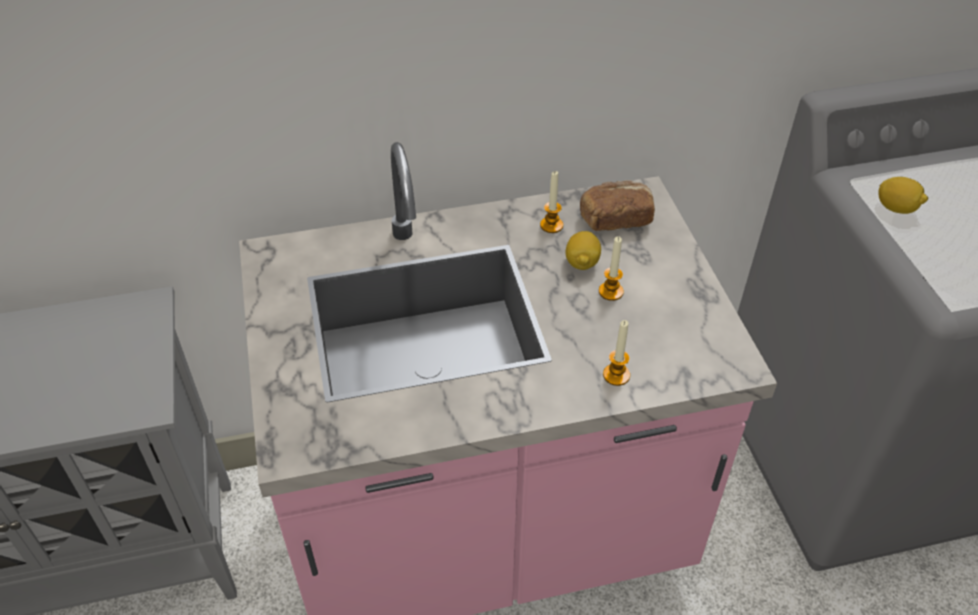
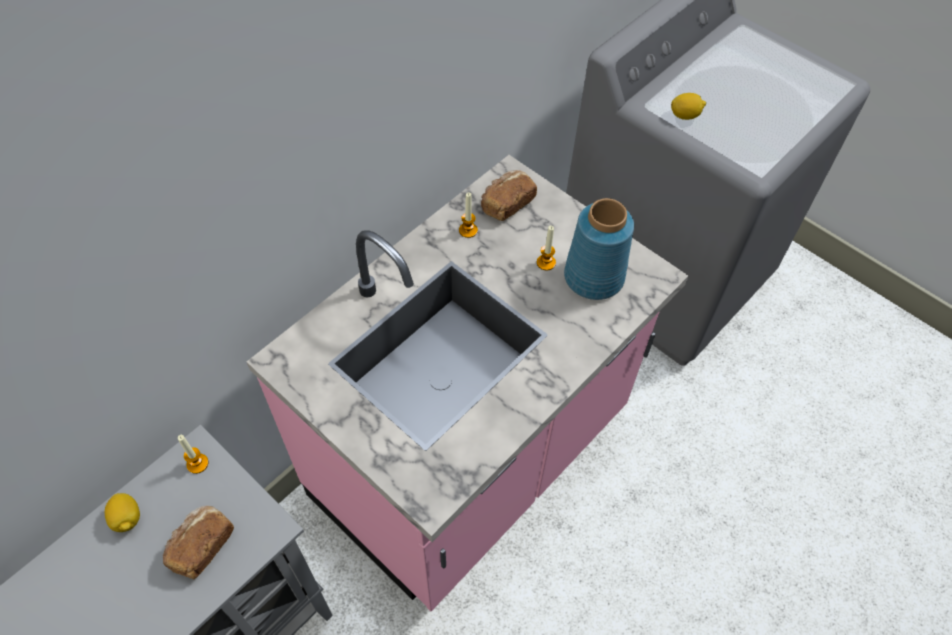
camera: 35 degrees left, 10 degrees up
(78, 386) = (201, 546): none -> bread
(582, 263) = (511, 250): lemon -> lemon (127, 518)
(616, 375) = (594, 323): candle -> candle (197, 463)
(656, 331) = (595, 277): none -> blue vase

